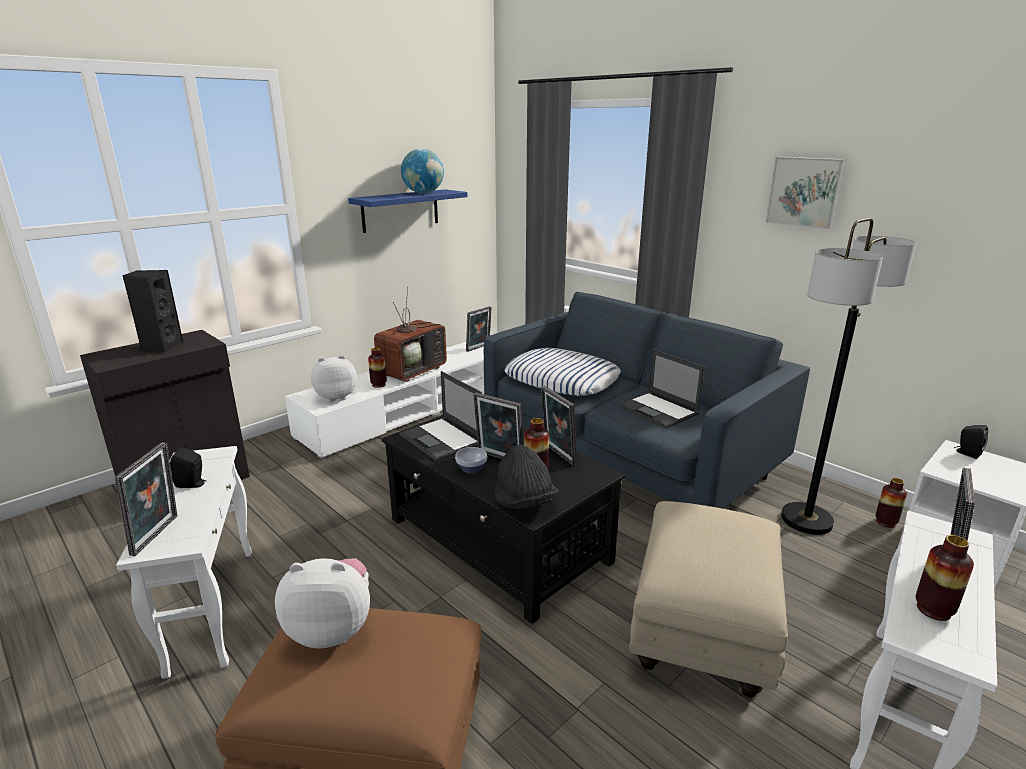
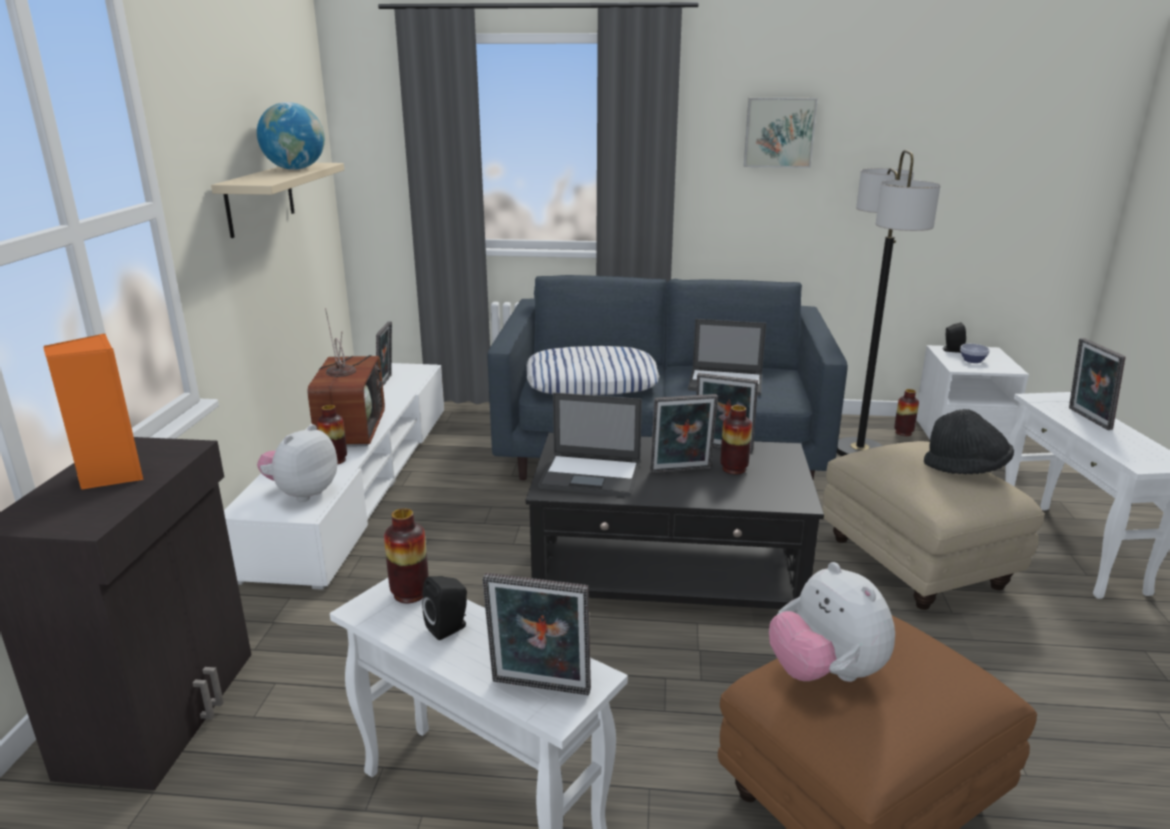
camera: 40 degrees left, 0 degrees up
(158, 535) = (539, 690): picture frame -> picture frame turned 135 degrees clockwise
(161, 346) = (110, 475): black speaker -> orange speaker
(332, 629) = (825, 673): plush toy -> plush toy turned 75 degrees counterclockwise
(400, 210) = (260, 198): blue shelf -> beige shelf
(471, 468) = (675, 489): bowl -> bowl (971, 360)
(524, 503) = (776, 497): black hat -> black hat (965, 469)
(933, 610) = (1124, 446): vase -> vase (410, 594)

